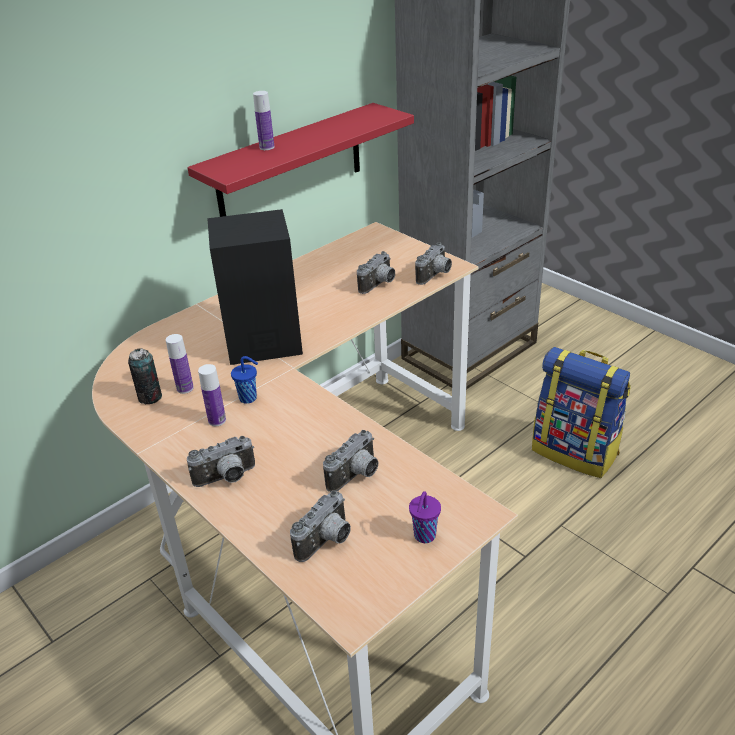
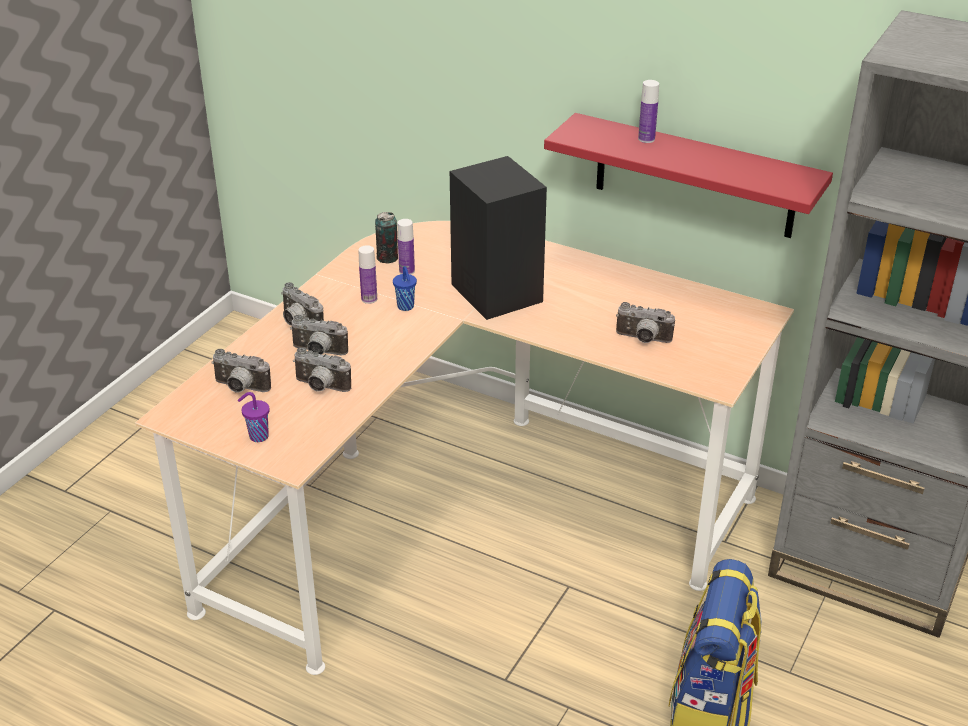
camera: 70 degrees right, 0 degrees up
(435, 276) = (687, 375): camera -> camera (318, 352)

